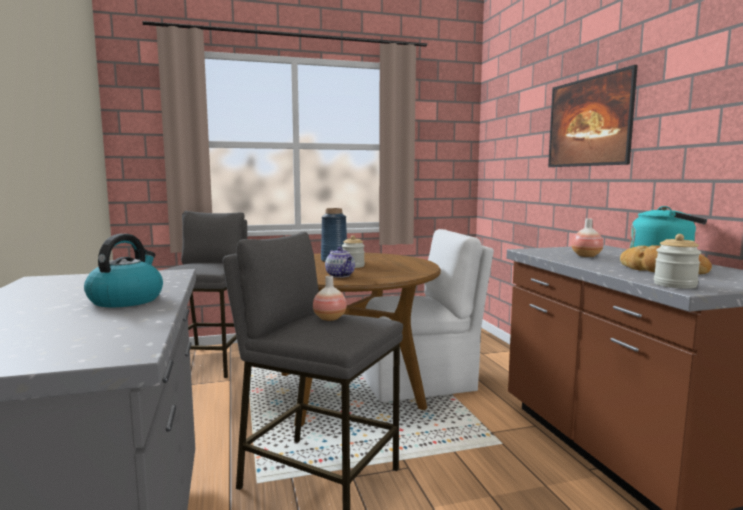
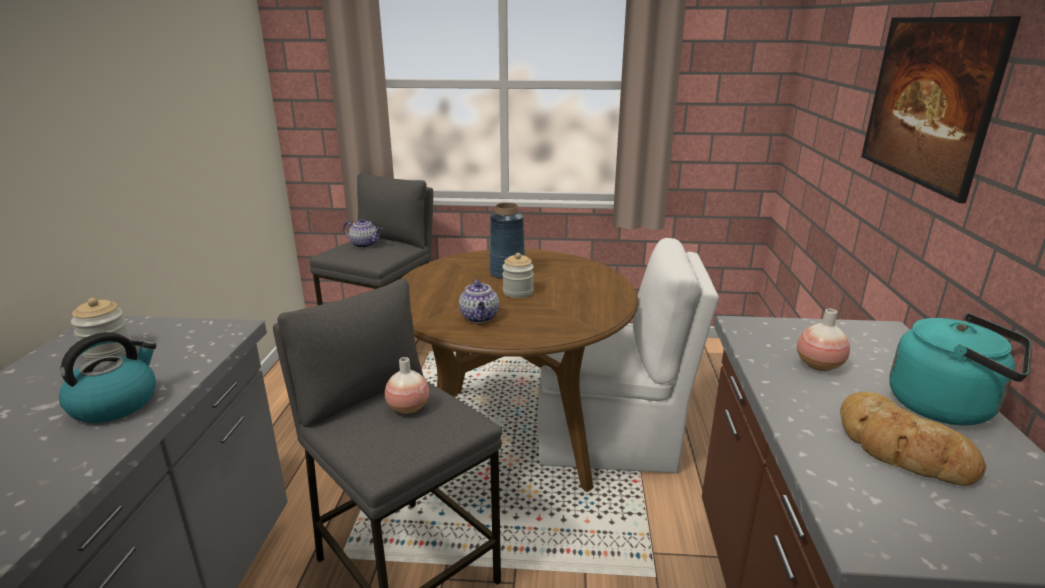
camera: 20 degrees right, 15 degrees up
(195, 264) = (365, 245): none -> teapot
(675, 285) = (859, 518): jar -> jar (108, 351)

